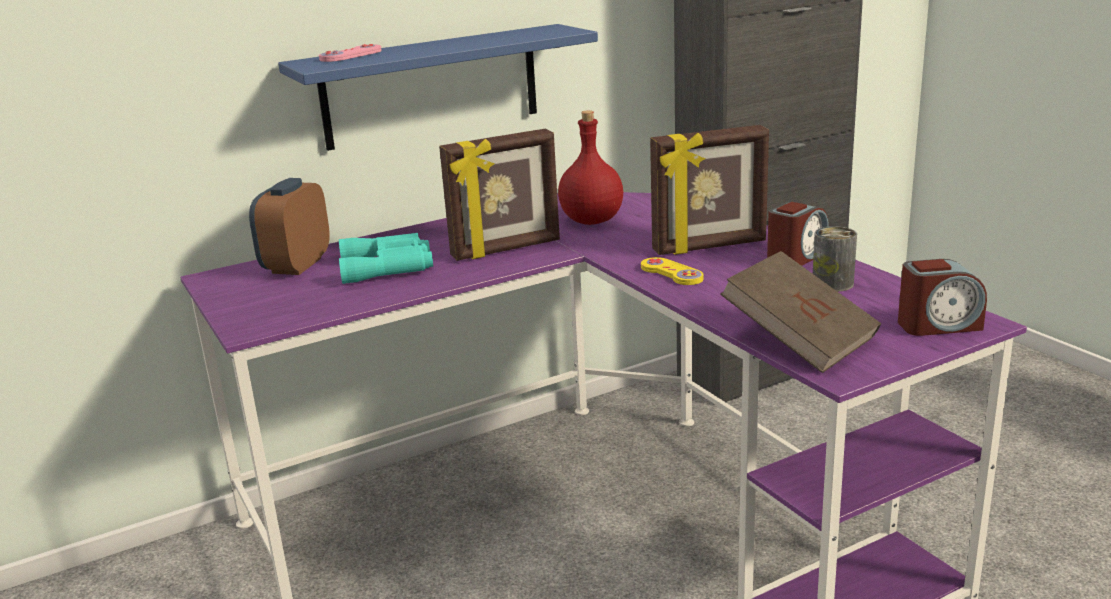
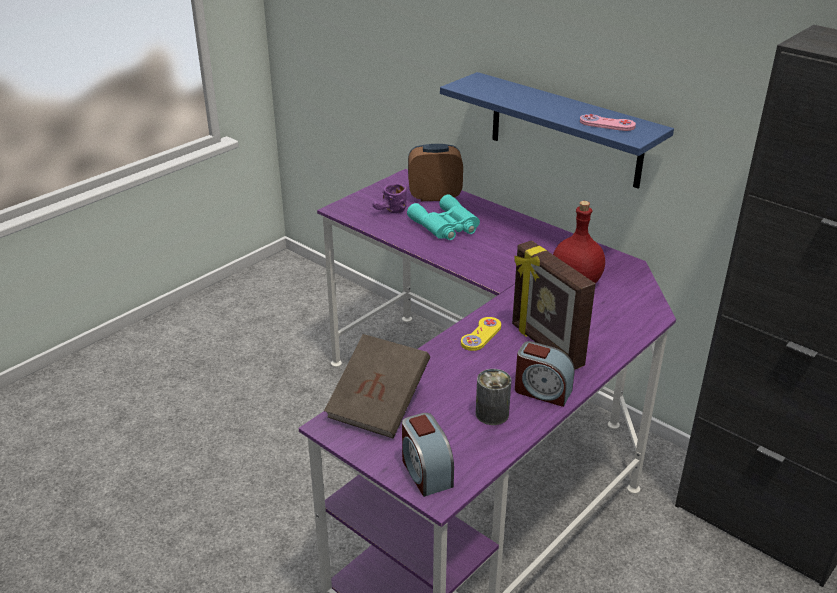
camera: 70 degrees right, 10 degrees up
(304, 296) = (390, 211): none -> purple mug
(351, 55) = (501, 86): pink game controller -> pink game controller (607, 124)
(506, 249) = (496, 260): picture frame -> none

